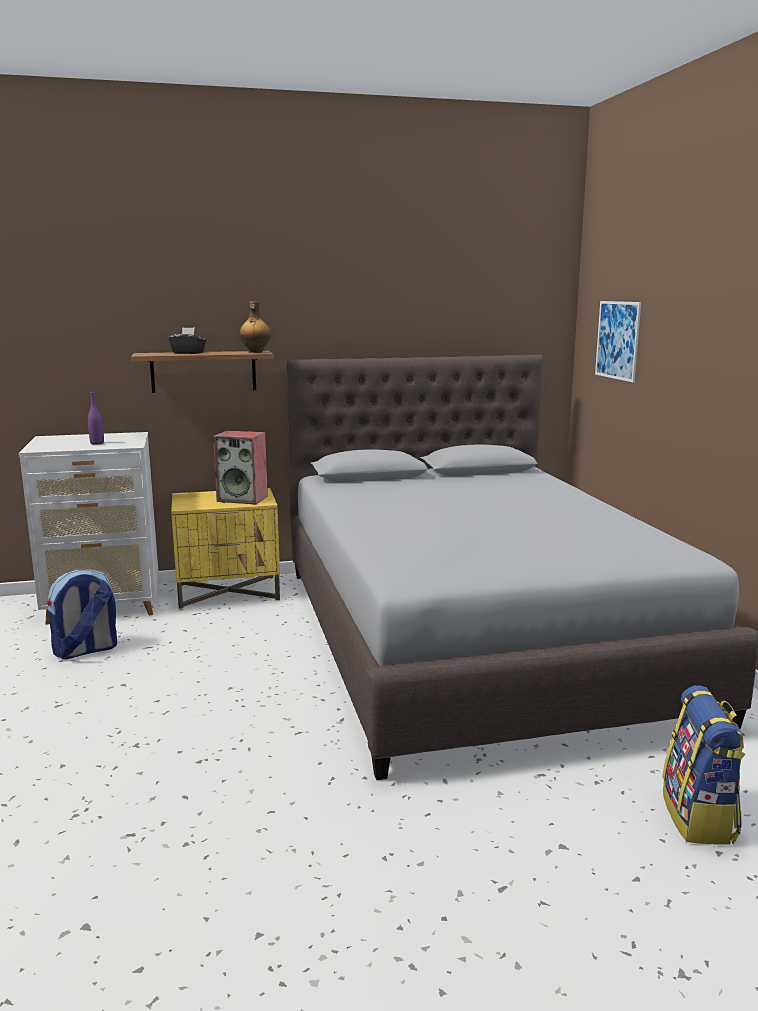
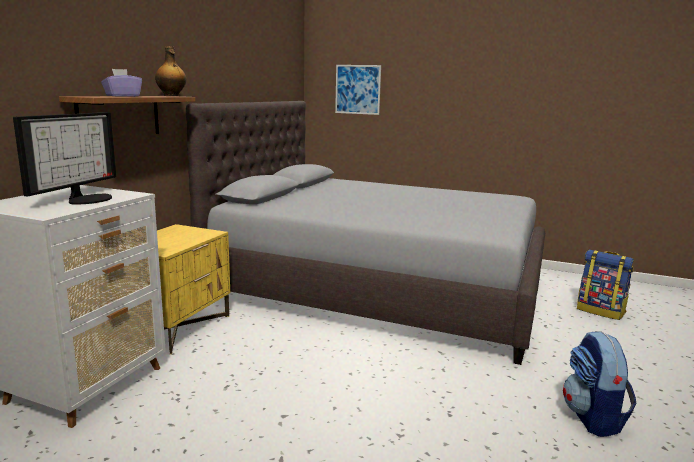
camera: 55 degrees left, 0 degrees up
(86, 650) = (181, 418): backpack -> backpack (593, 418)
(97, 443) = (87, 199): purple bottle -> monitor
(188, 353) = (122, 96): black tissue box -> purple tissue box
(243, 499) = (187, 234): speaker -> none

